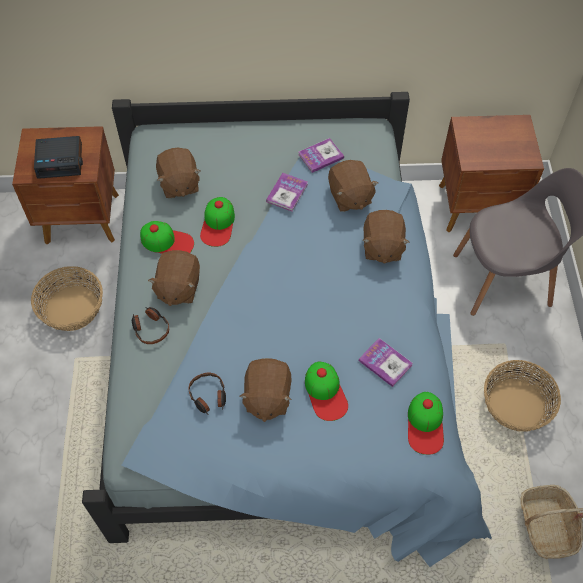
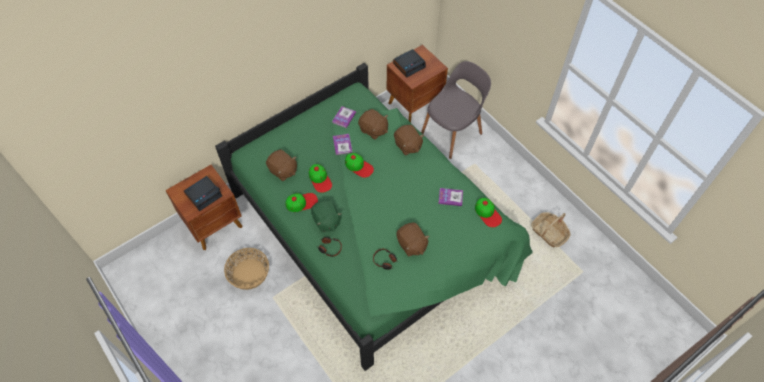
camera: 35 degrees left, 0 degrees up
(178, 288) = (326, 221): brown plush toy -> green plush toy
(283, 351) = (376, 229): blue bed -> green bed
(325, 392) = (435, 226): cap -> cap (359, 166)
(485, 134) = (409, 65): none -> alarm clock
(516, 405) = (499, 188): basket -> none

